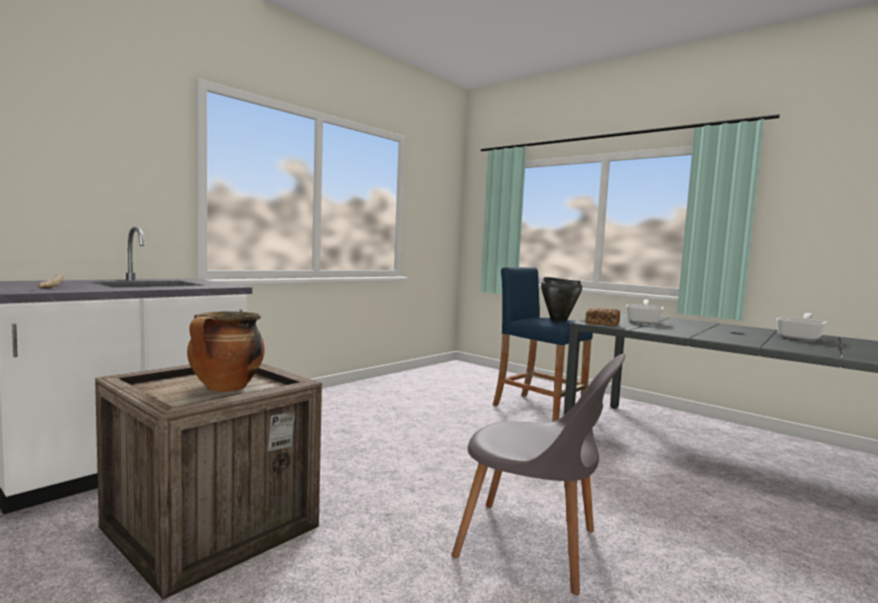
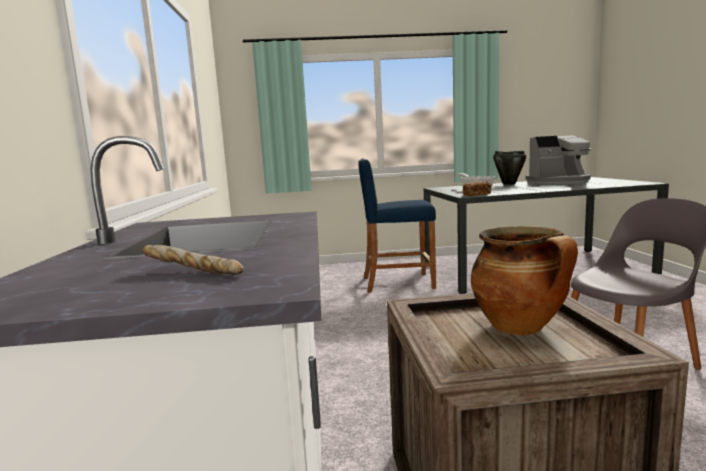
camera: 45 degrees left, 5 degrees up
(558, 320) = (414, 201): black cooking pot -> black cooking pot (508, 184)
(801, 337) = (559, 182): frying pan -> coffee machine

